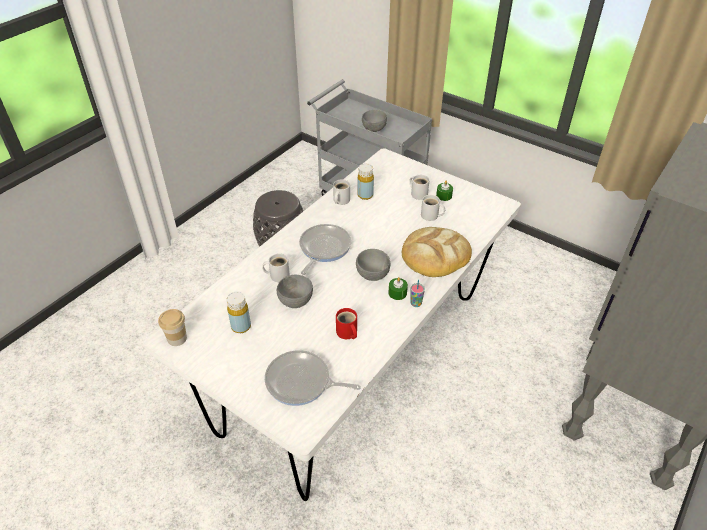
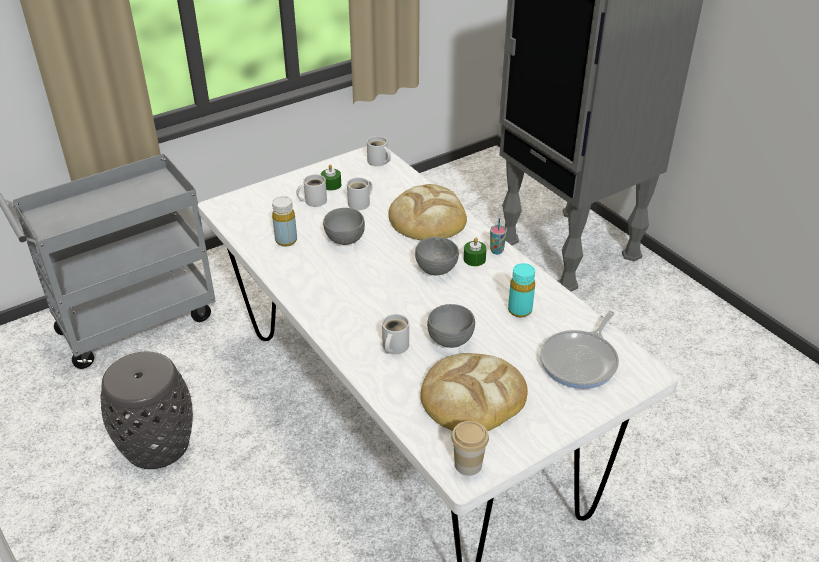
camera: 70 degrees left, 5 degrees down
(241, 326) = (472, 397): yellow bottle -> bread
(323, 248) = (366, 297): frying pan -> none
(340, 200) = (281, 263): white mug -> white mug (378, 162)
(347, 333) = (519, 310): red mug -> turquoise bottle
(374, 129) = (123, 210): grey bowl -> grey bowl (345, 239)

